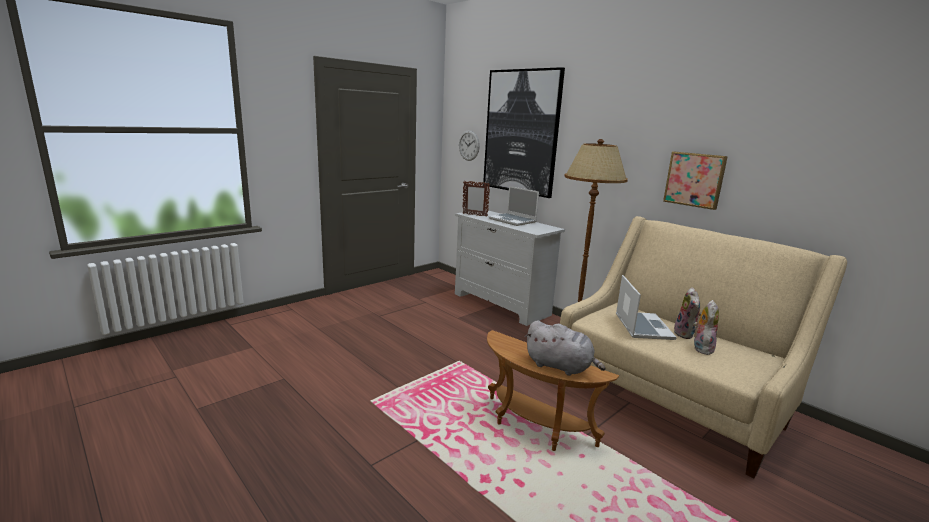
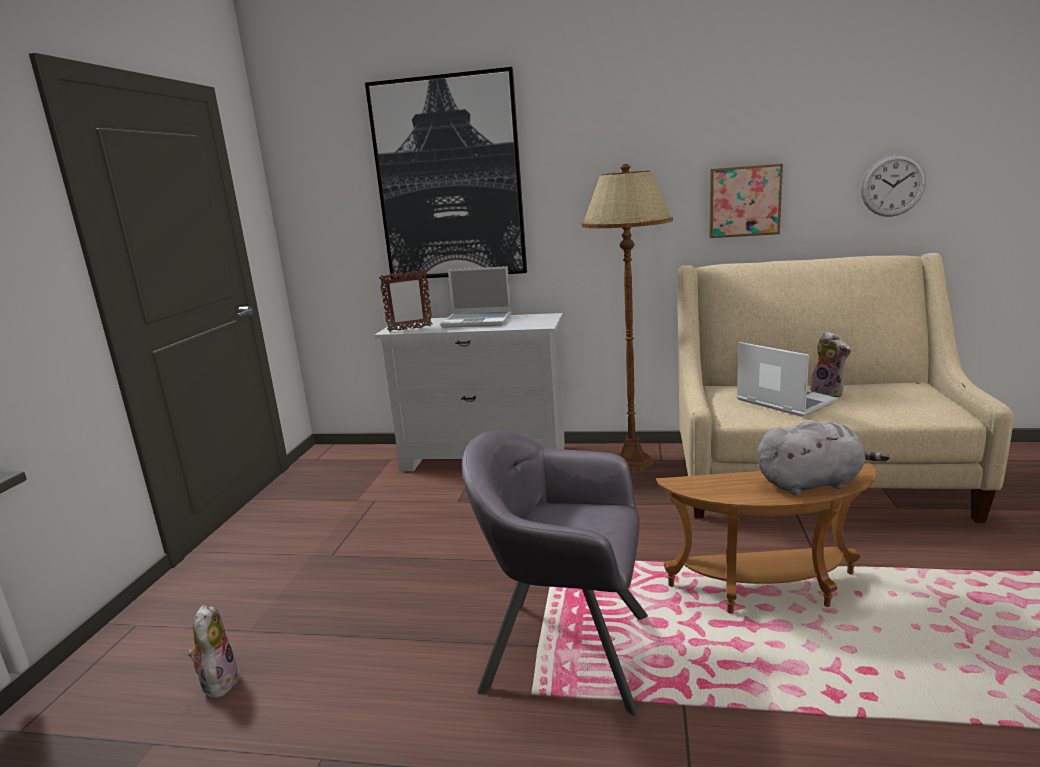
camera: 35 degrees left, 0 degrees up
(406, 395) = (566, 650): none -> grey armchair
(469, 145) = (341, 219): wall clock -> wall clock (892, 185)
(701, 348) = (867, 400): plush toy -> plush toy (218, 682)

